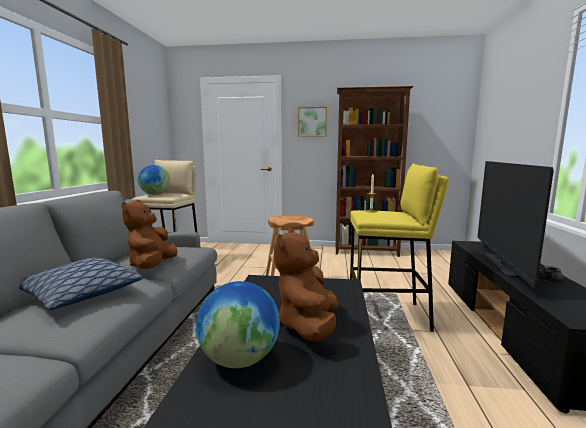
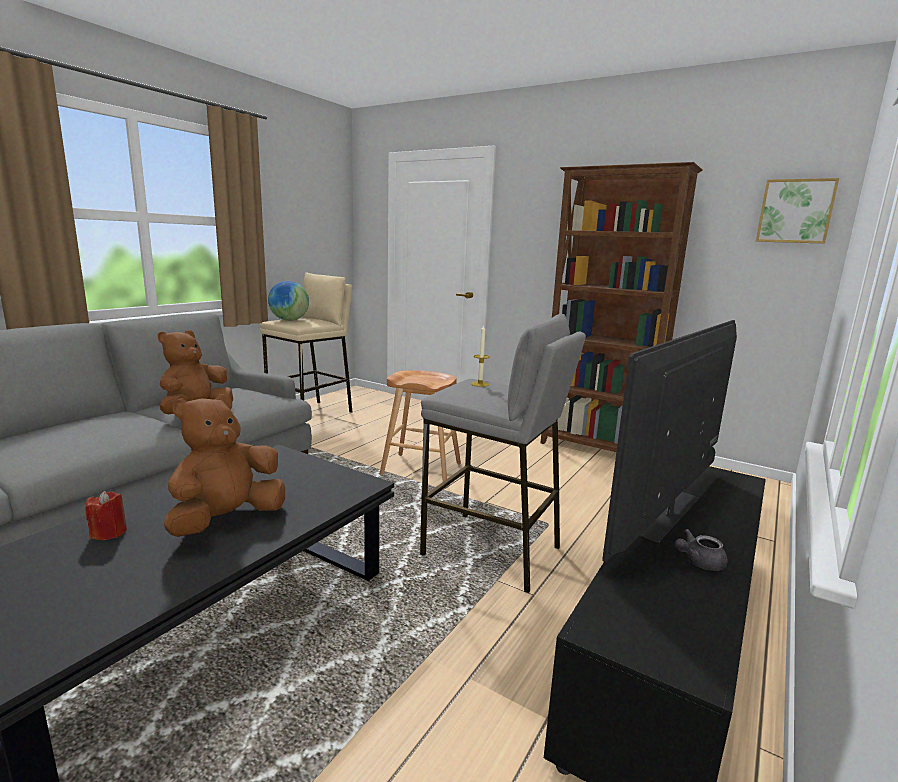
camera: 25 degrees right, 5 degrees up
(81, 294) = (86, 429): pillow -> none
(240, 359) = (109, 533): globe -> red candle
(312, 122) = (536, 223): picture -> picture (795, 211)
(388, 316) = (492, 551): yellow stool -> grey stool

